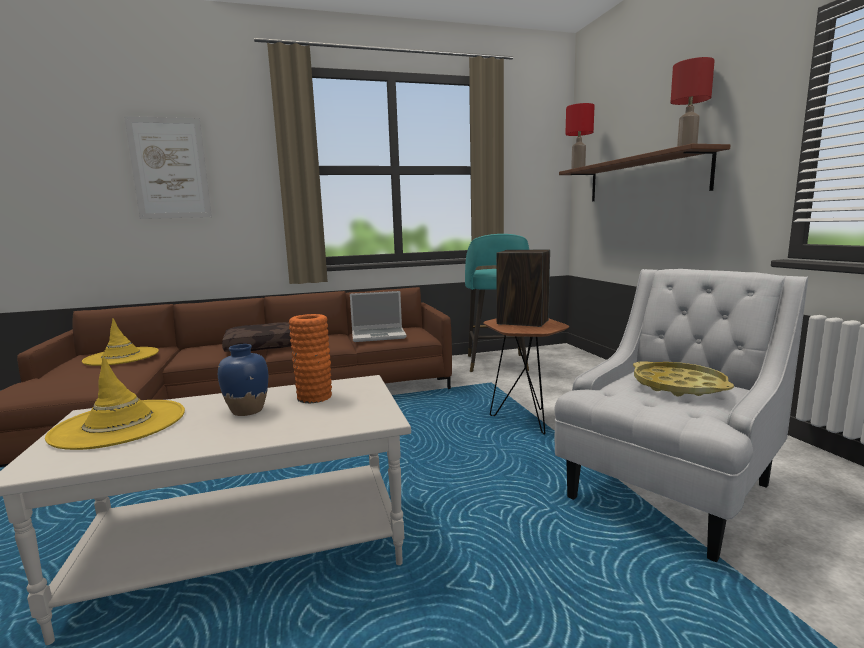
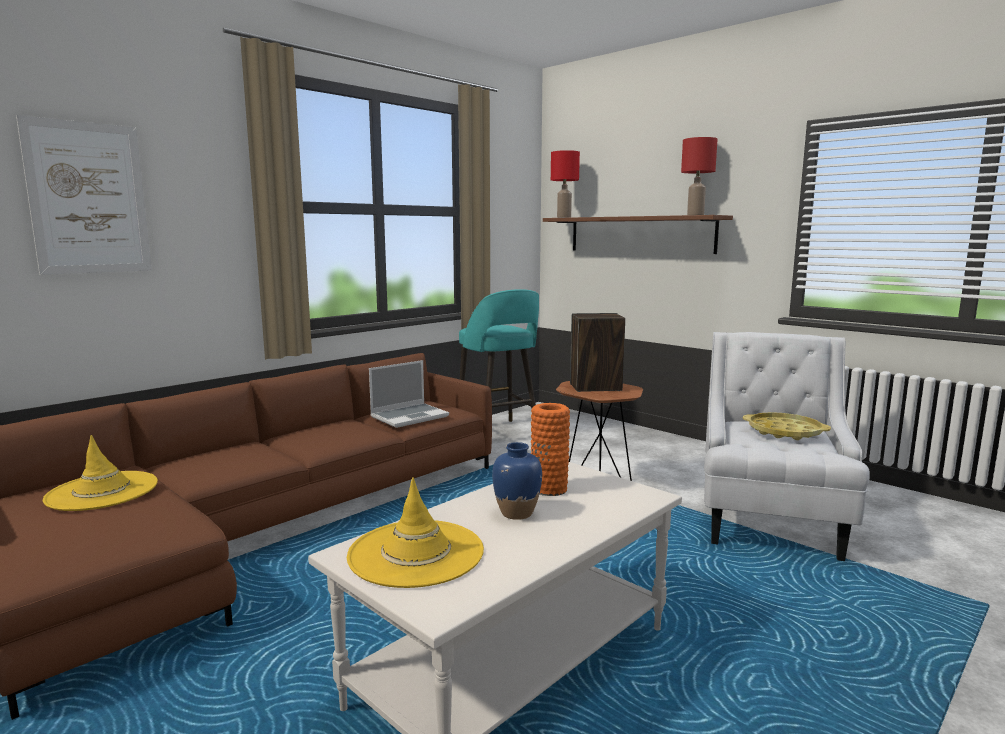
camera: 30 degrees left, 0 degrees up
(264, 346) = (281, 447): brown pillow -> none

